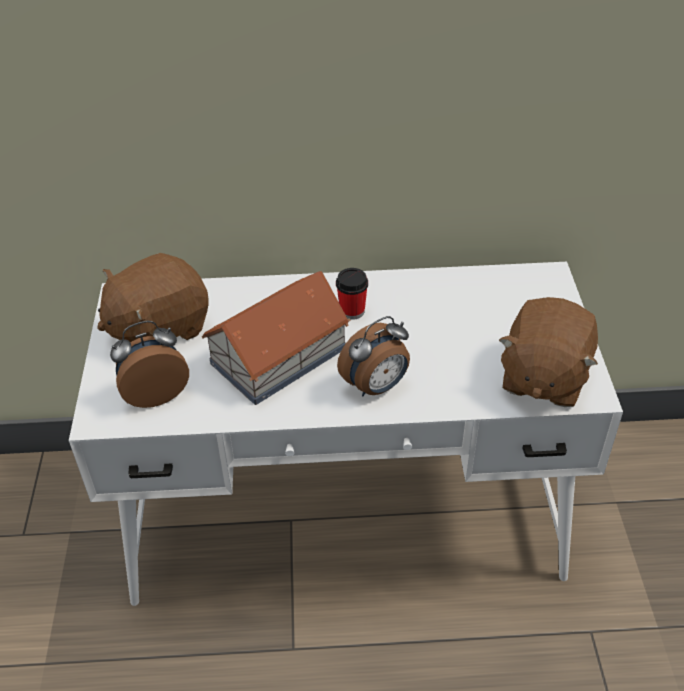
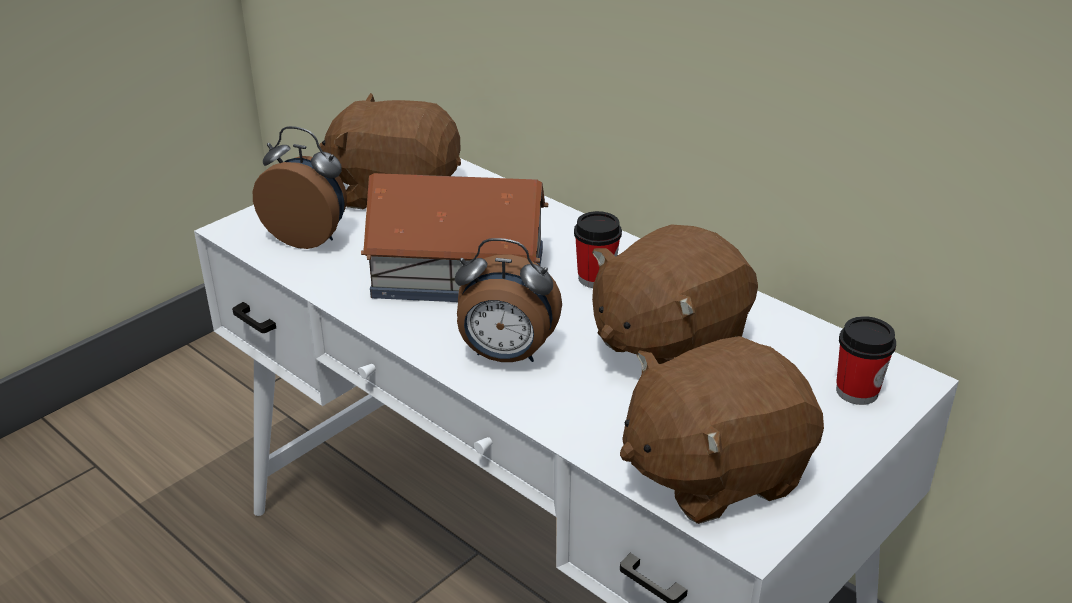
camera: 45 degrees right, 10 degrees down
(436, 326) = (667, 344): none -> brown plush toy
(540, 294) = (857, 391): none -> cup

